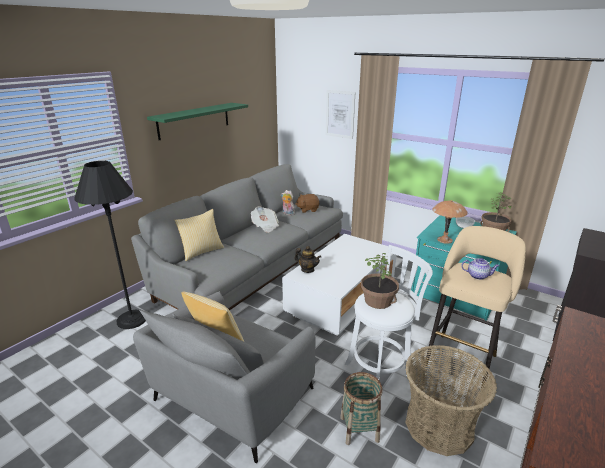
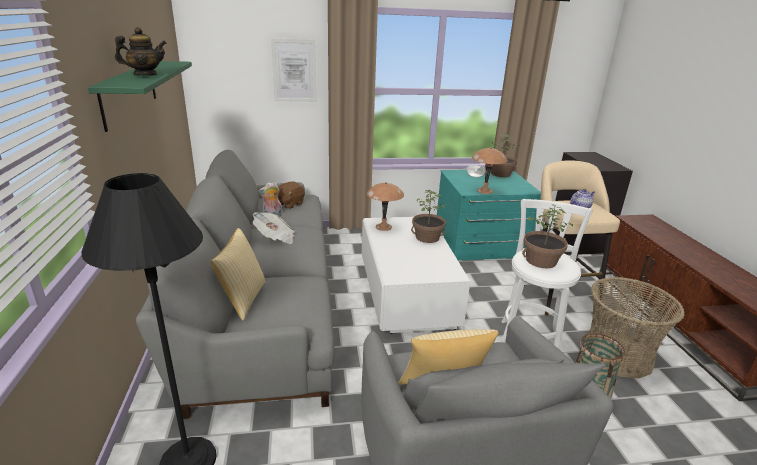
camera: 45 degrees left, 0 degrees up
(307, 270) = (395, 267): teapot -> teapot (145, 75)
(346, 243) = (384, 227): none -> brown table lamp
(363, 261) = (427, 237): none -> potted plant

